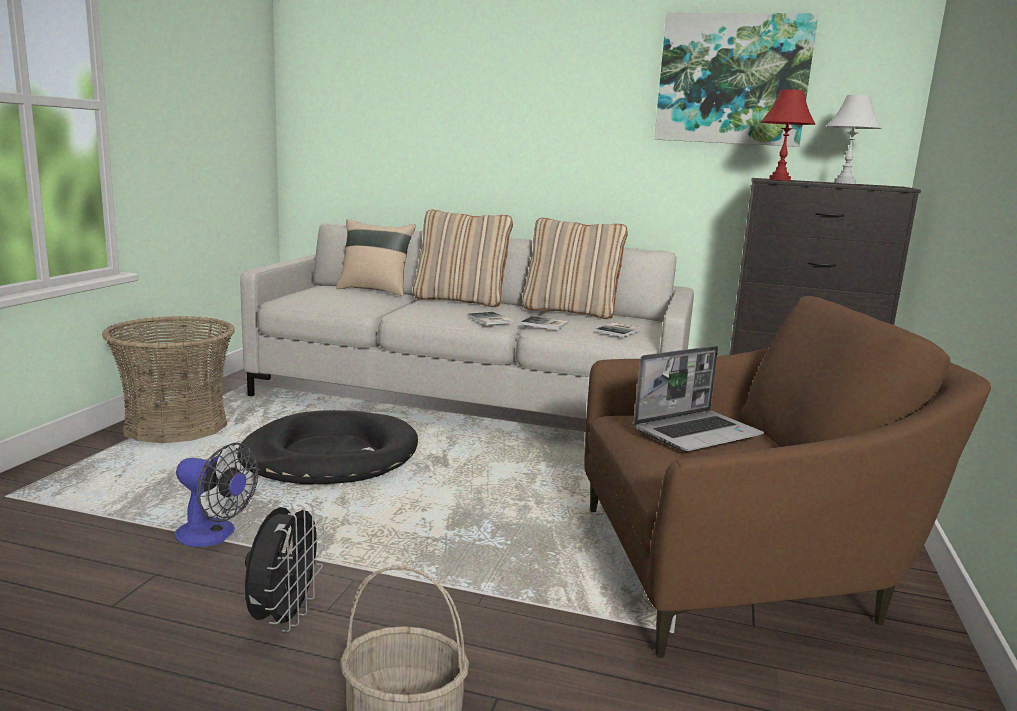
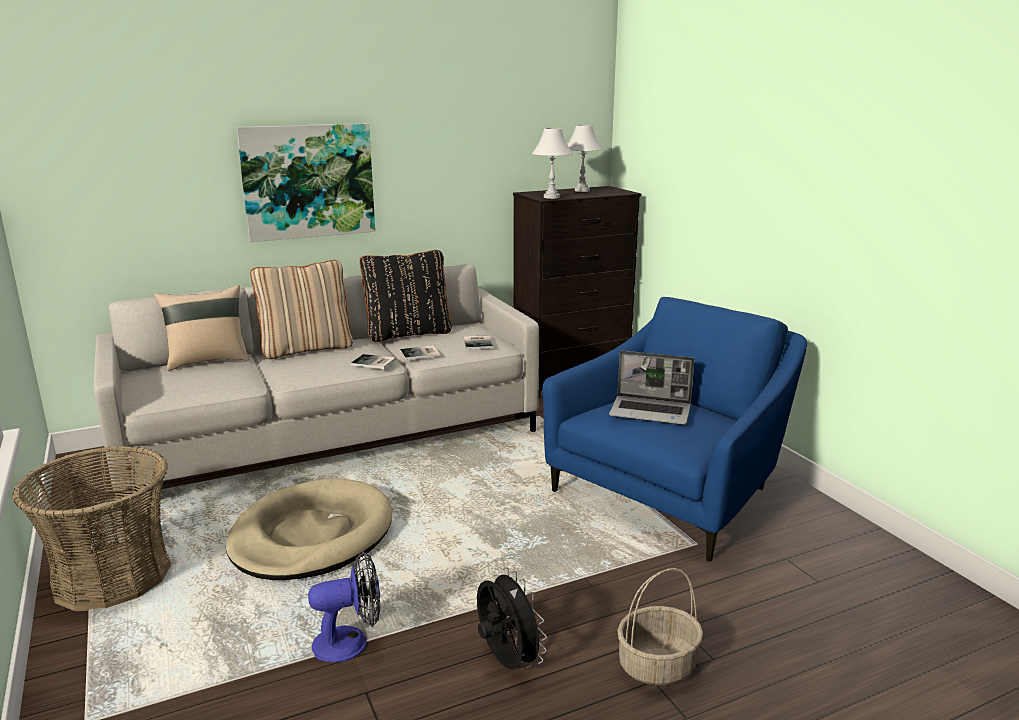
camera: 40 degrees left, 5 degrees up
(330, 456) = (312, 535): black dog bed -> beige dog bed
(570, 311) = (408, 333): beige pillow -> black pillow
(697, 433) = (651, 412): laptop -> laptop turned 90 degrees clockwise
(732, 80) = (486, 114): picture -> picture (308, 181)
(737, 571) = (673, 491): brown armchair -> blue armchair
(780, 180) = (551, 197): red table lamp -> white table lamp

